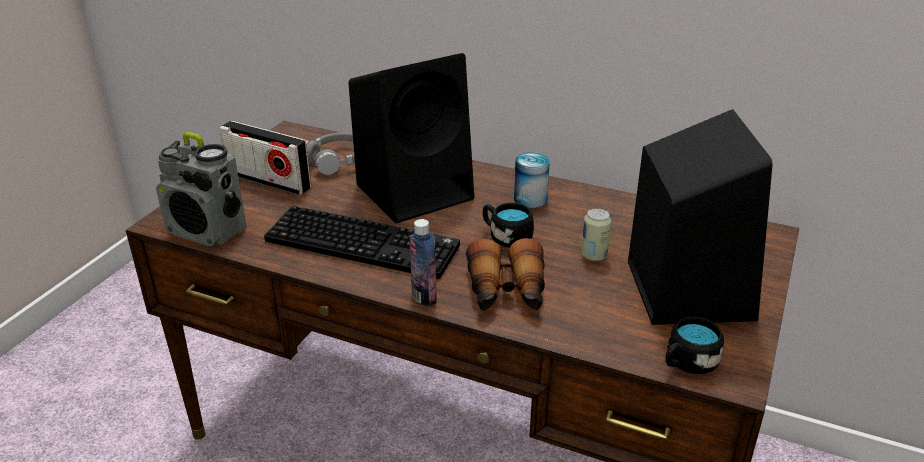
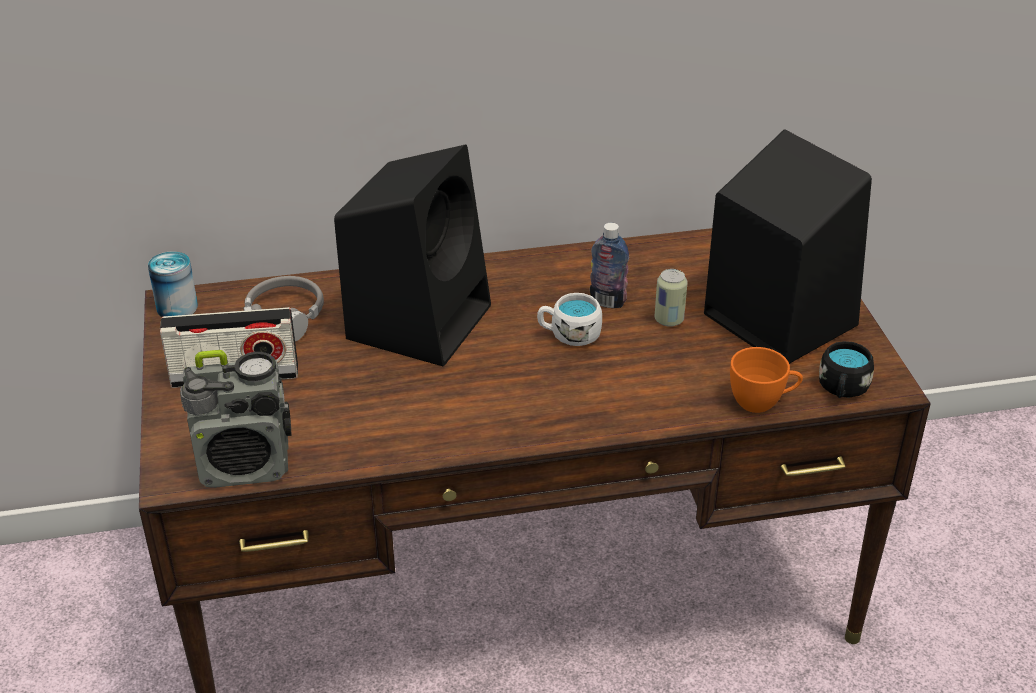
camera: 35 degrees left, 5 degrees up
(365, 243) = (438, 402): keyboard -> none
(424, 297) = (564, 432): bottle -> bottle (607, 301)
(506, 237) = (569, 334): black mug -> white mug
(506, 292) = (633, 392): binoculars -> none
(530, 199) = (546, 282): can -> can (177, 307)
(602, 343) = (762, 402): none -> orange cup

